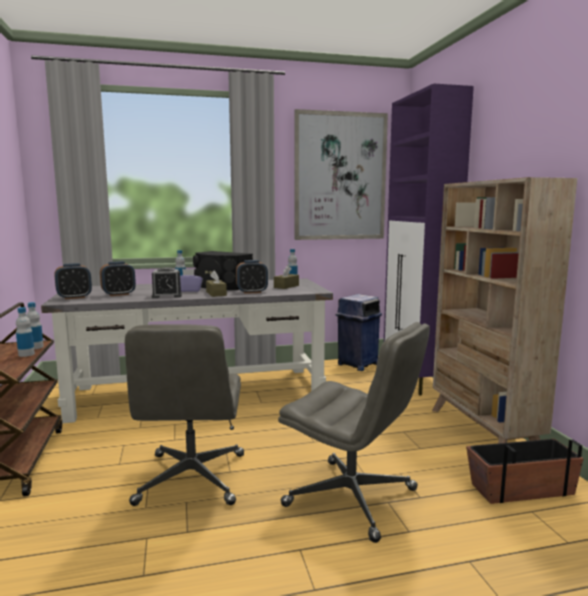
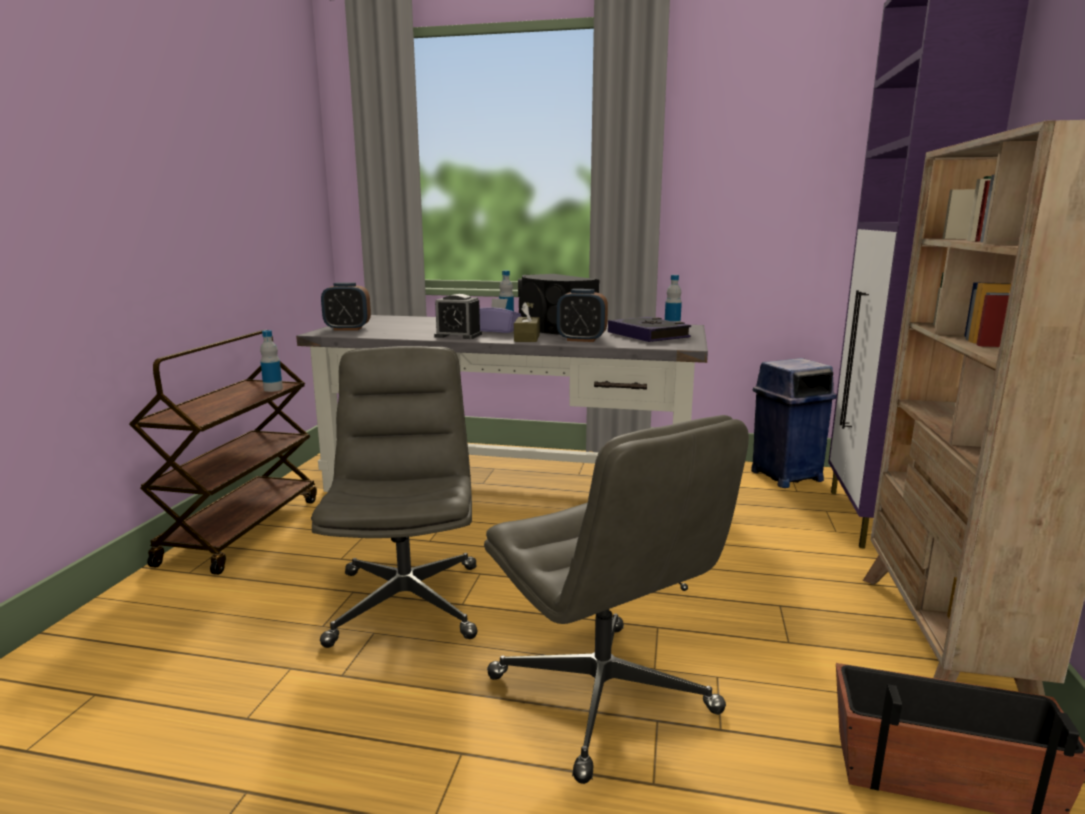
camera: 25 degrees right, 5 degrees up
(26, 354) = (251, 397): bottle -> none
(118, 294) = (404, 329): alarm clock -> none
(192, 479) = (406, 602): grey office chair -> grey office chair turned 150 degrees clockwise
(286, 286) = (648, 335): brown tissue box -> book
(340, 176) = (785, 152): picture -> none

